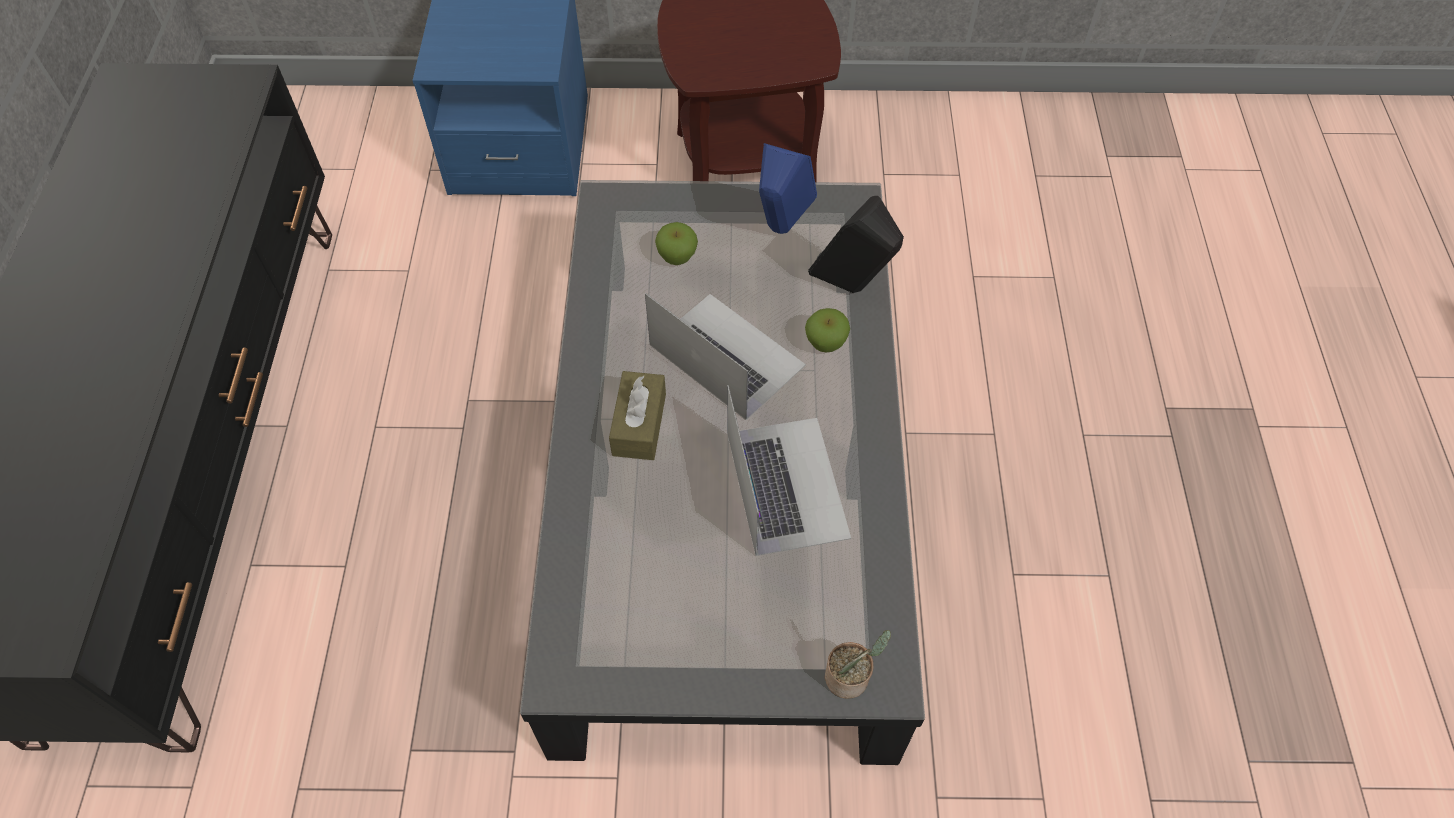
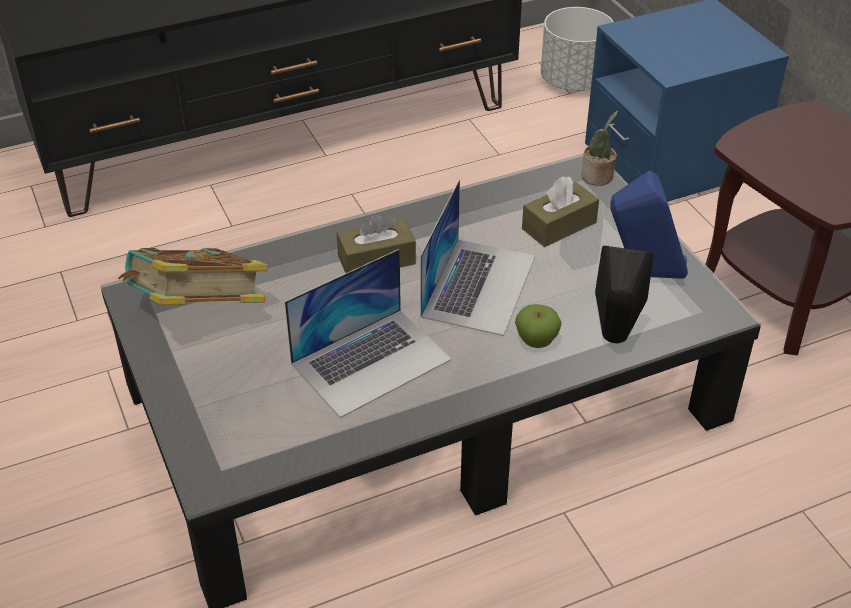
camera: 65 degrees right, 15 degrees down
(337, 156) = (574, 81): none -> white planter
(629, 619) = (199, 312): none -> book
(677, 257) = (559, 225): apple -> brown tissue box
(850, 677) = (205, 456): potted plant -> potted plant (598, 177)

